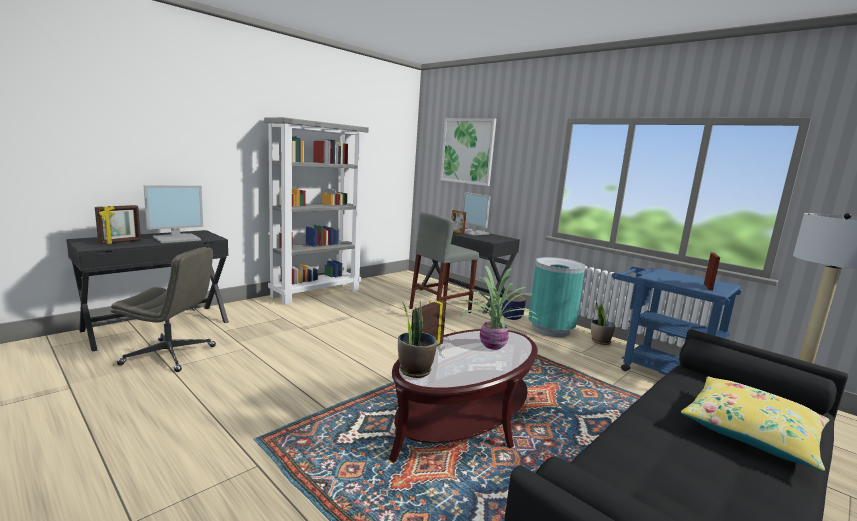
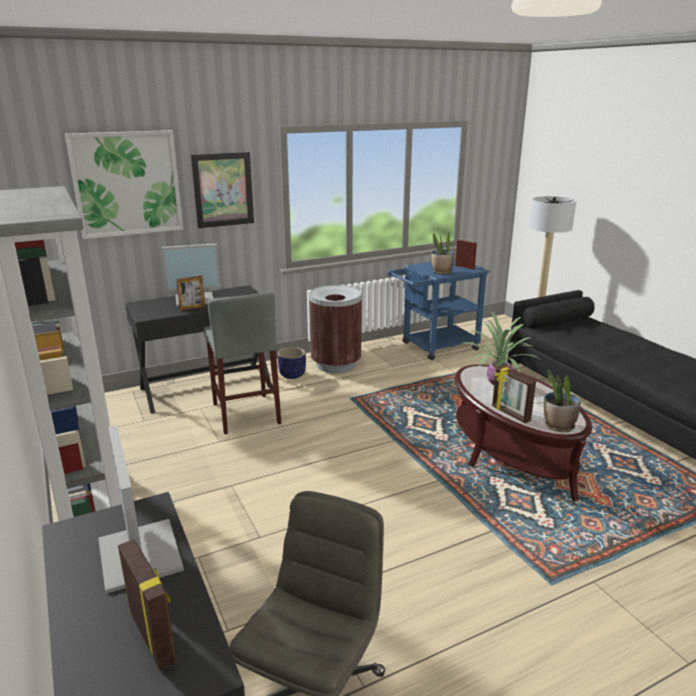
camera: 70 degrees left, 10 degrees up
(519, 163) = (223, 190): none -> picture
(550, 329) = (335, 364): turquoise trash can -> brown trash can
(600, 341) = (372, 351): potted plant -> potted plant (442, 272)
(751, 431) = (619, 339): yellow pillow -> none

